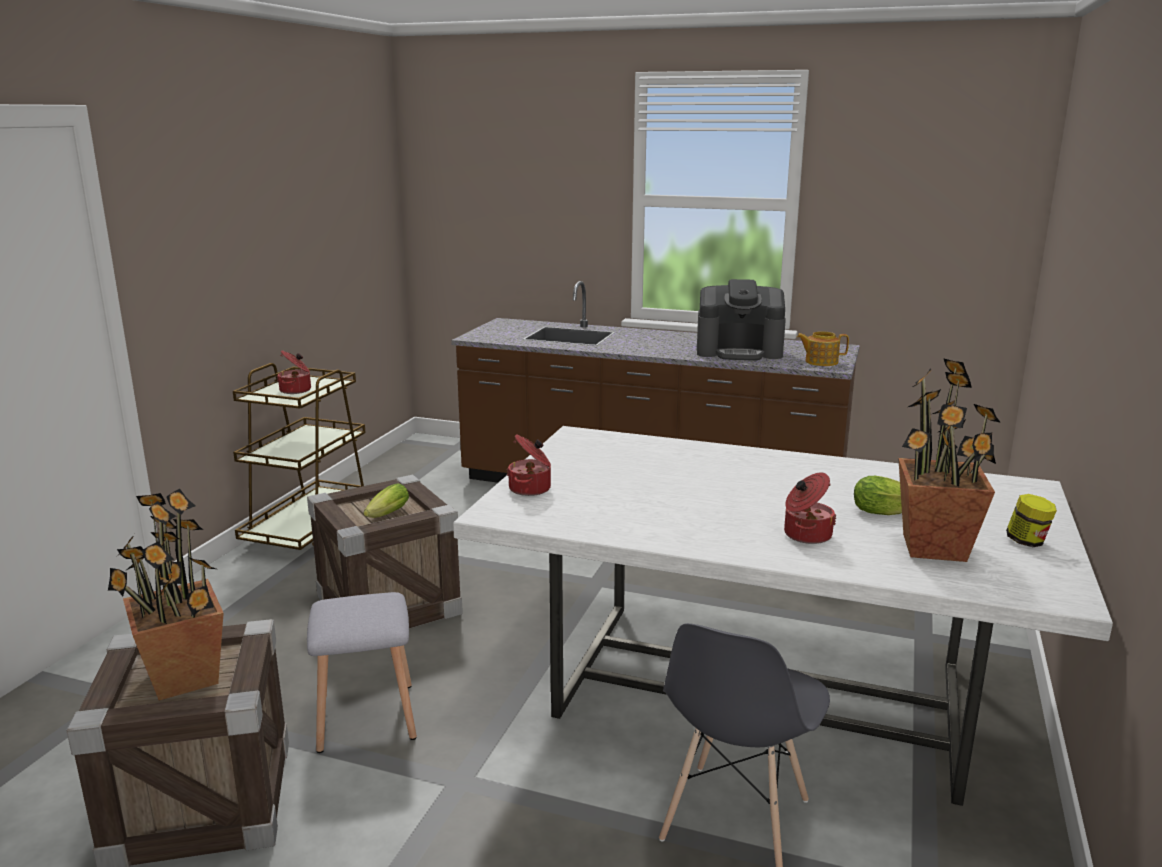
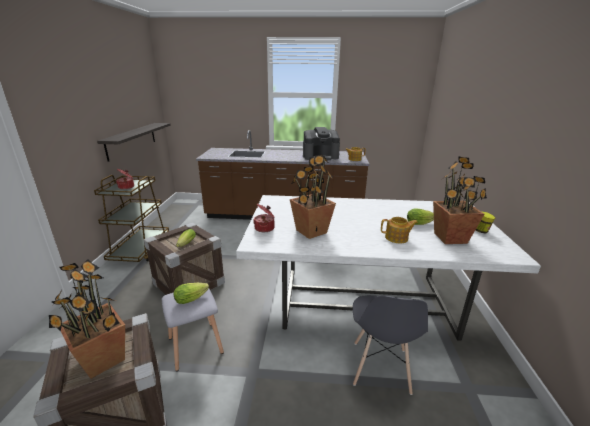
camera: 15 degrees left, 5 degrees up
(324, 294) = (131, 140): none -> shelf
(366, 611) = (193, 298): none -> lettuce
(622, 503) = (310, 231): none -> potted plant
(806, 534) = (397, 238): cooking pot -> teapot

